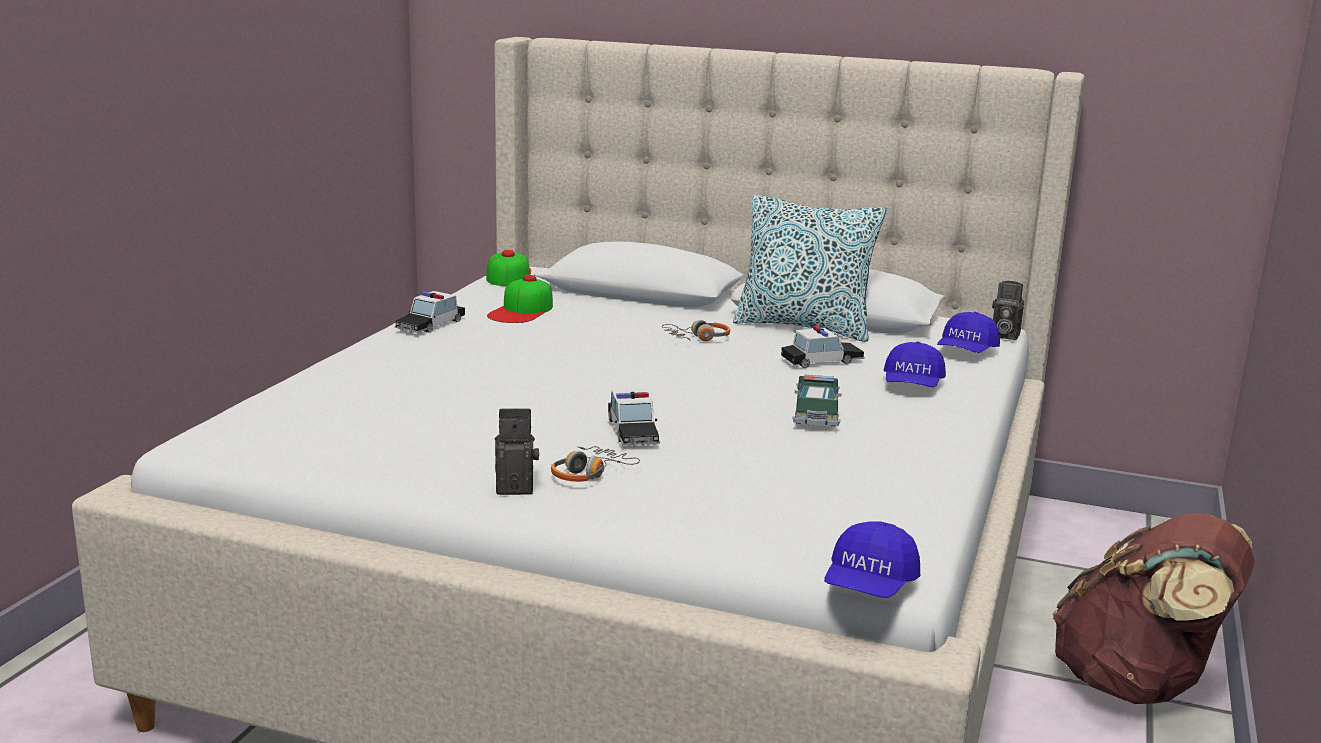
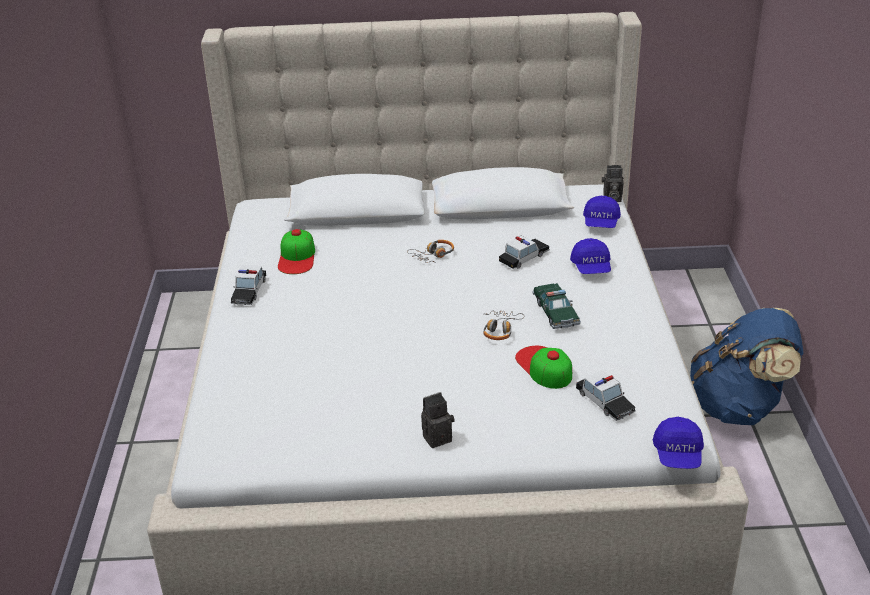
camera: 20 degrees left, 15 degrees up
(508, 275) = (254, 217): cap -> cap (544, 367)
(589, 474) = (469, 412): headphones -> headphones (500, 329)
(632, 432) = (464, 364): toy car -> toy car (605, 402)
(804, 327) = (489, 223): pillow -> none
(1138, 685) = (739, 407): brown backpack -> blue backpack

